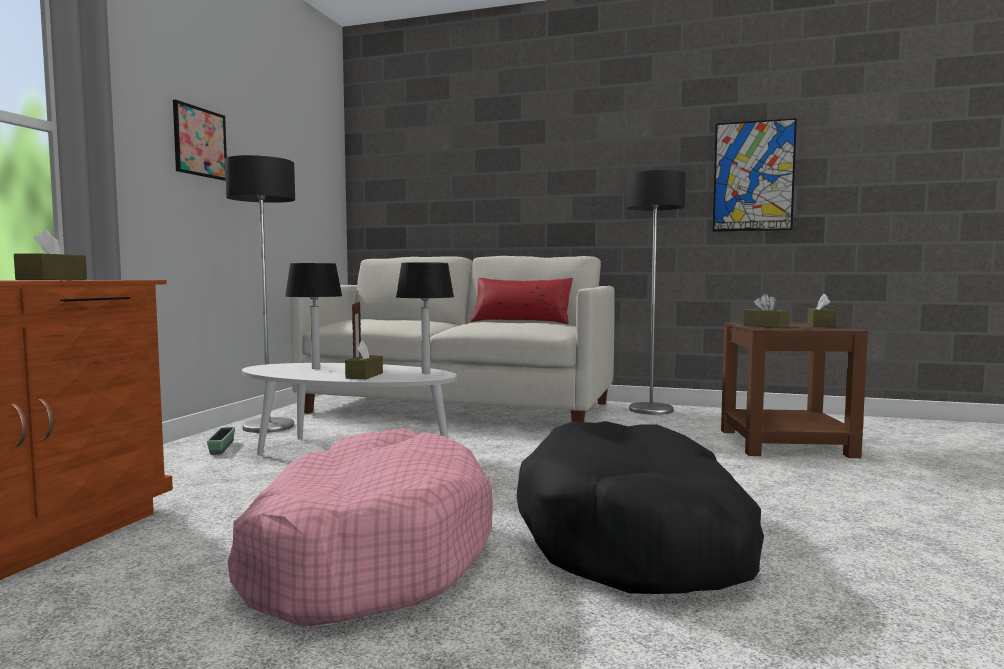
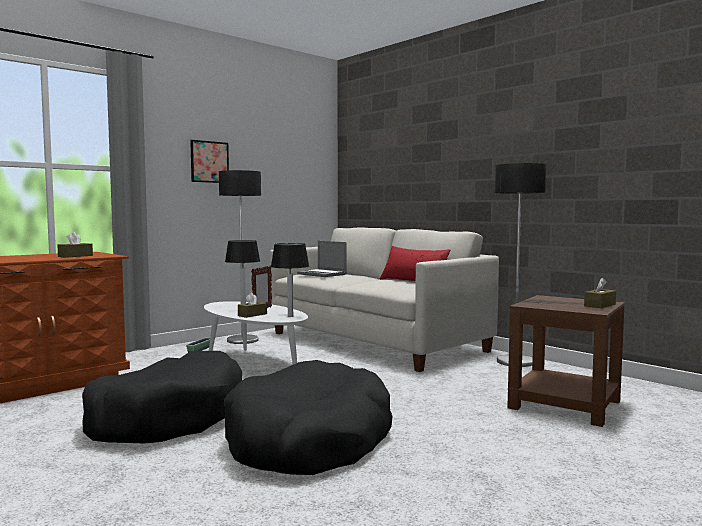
camera: 30 degrees right, 0 degrees up
(365, 553) = (167, 417): pink dog bed -> black dog bed
(381, 320) = (322, 274): none -> laptop
(753, 176) = (613, 162): picture -> none
(765, 326) = (542, 302): brown tissue box -> none

